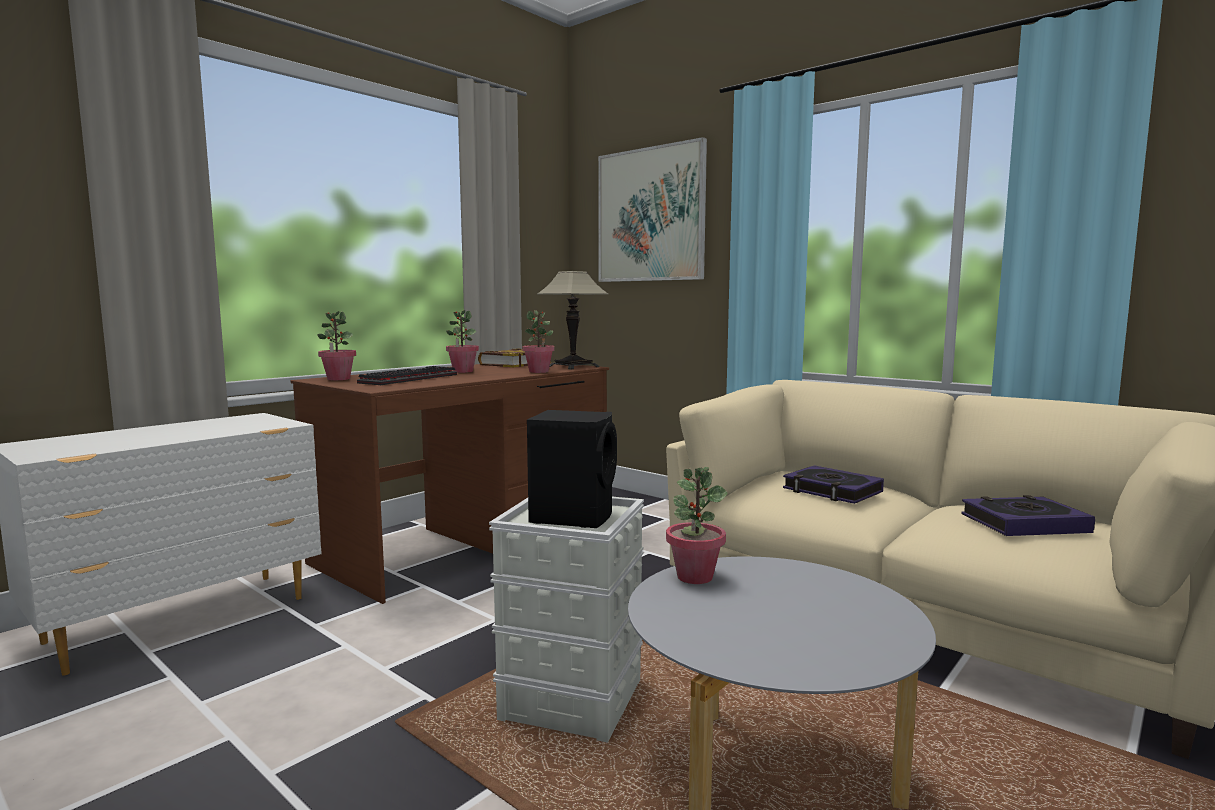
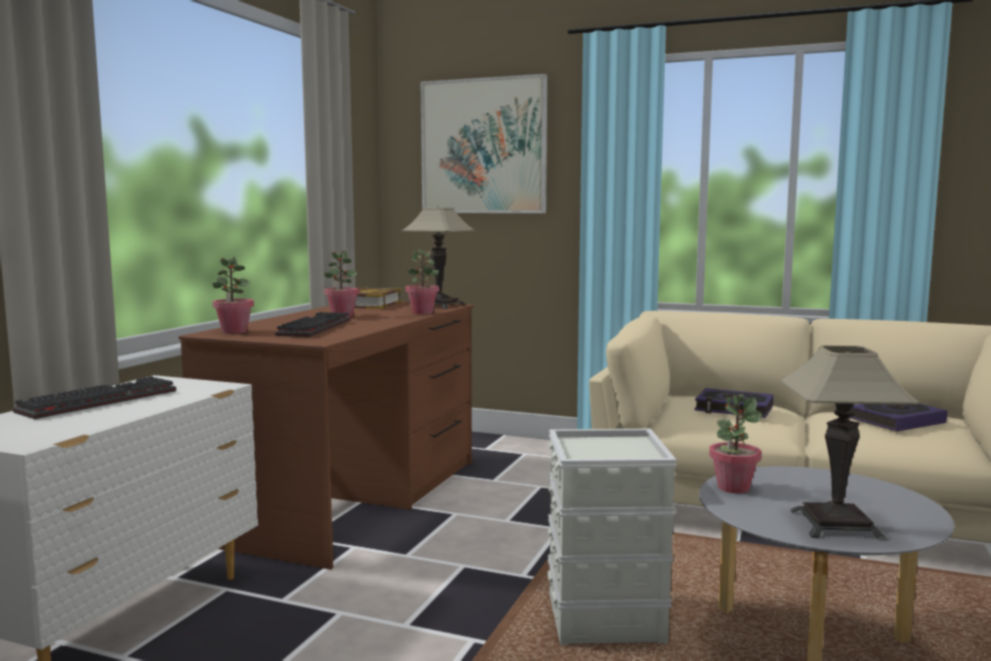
camera: 20 degrees left, 0 degrees up
(175, 429) = (100, 400): none -> keyboard
(573, 516) = (609, 448): black speaker -> none
(753, 639) = (835, 524): none -> table lamp

